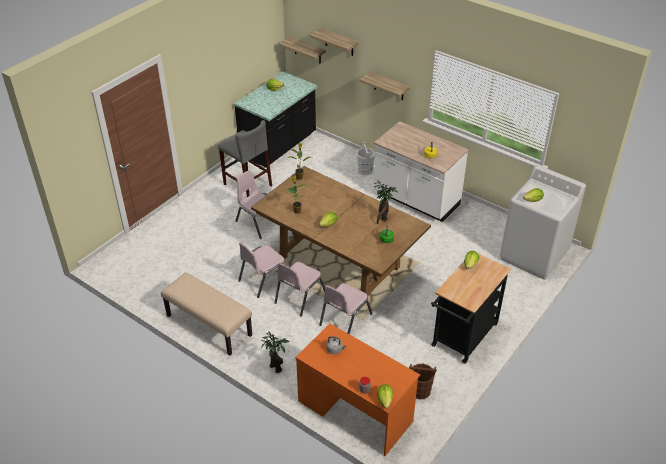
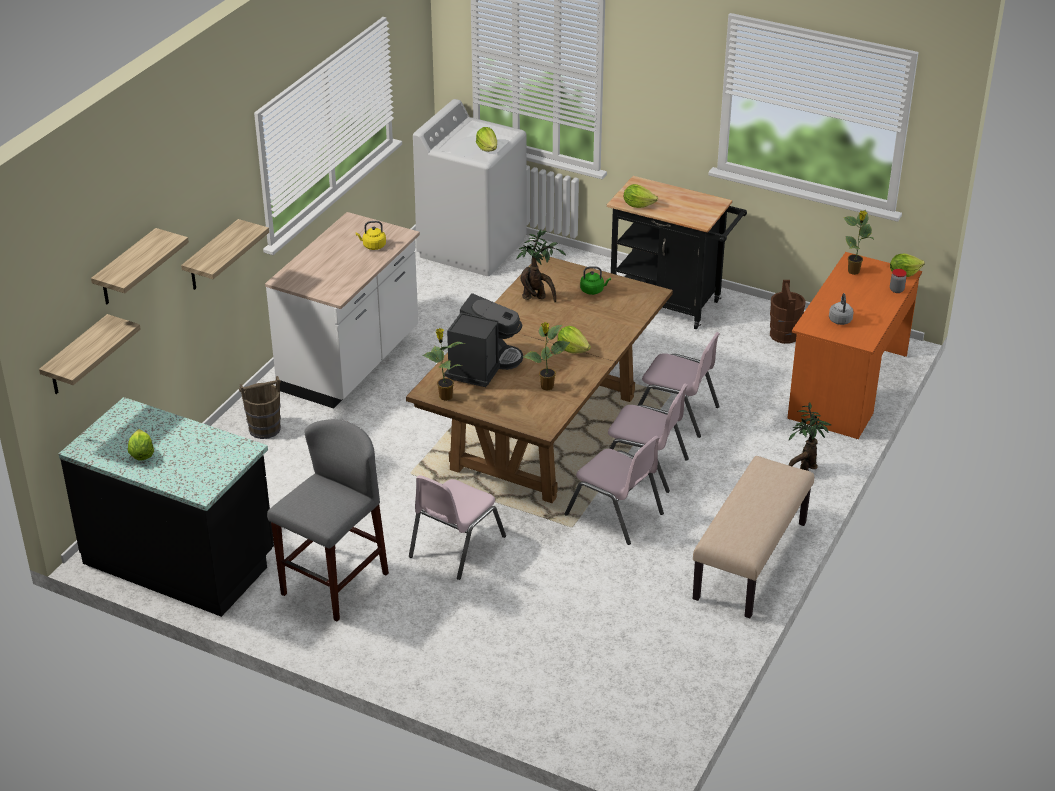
camera: 100 degrees left, 5 degrees down
(322, 191) = (482, 365): none -> coffee machine
(365, 170) = (264, 429): white bucket -> brown bucket
(392, 372) = (854, 272): none -> potted plant

